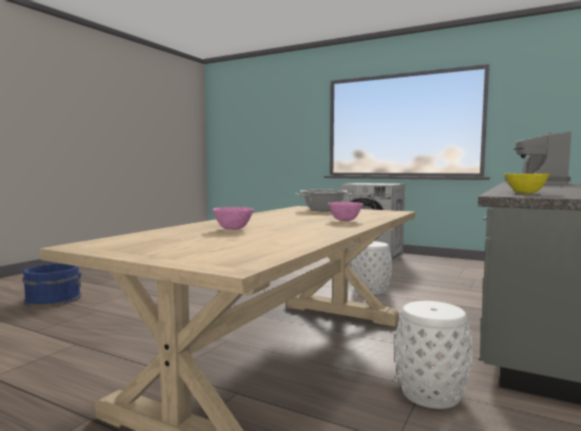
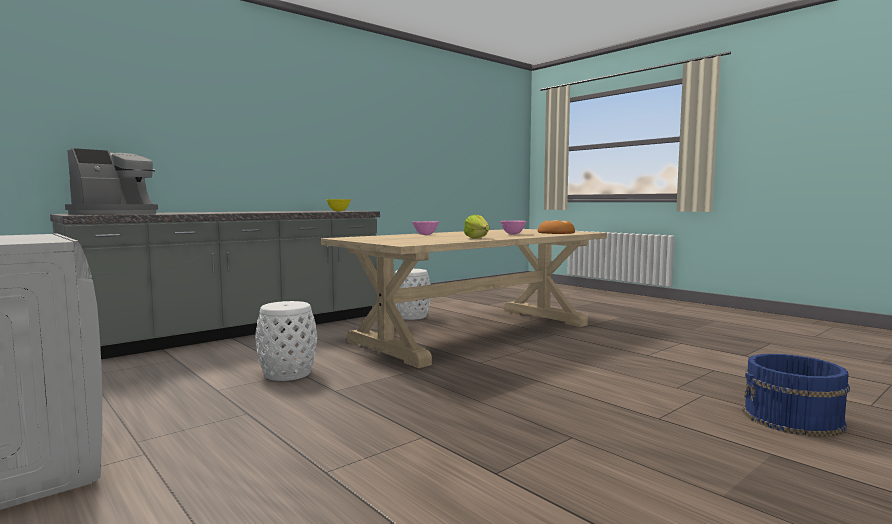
camera: 160 degrees left, 0 degrees up
(159, 237) = (555, 233): none -> bread
(264, 216) = (477, 238): none -> lettuce
(323, 210) = (399, 240): cooking pot -> none

